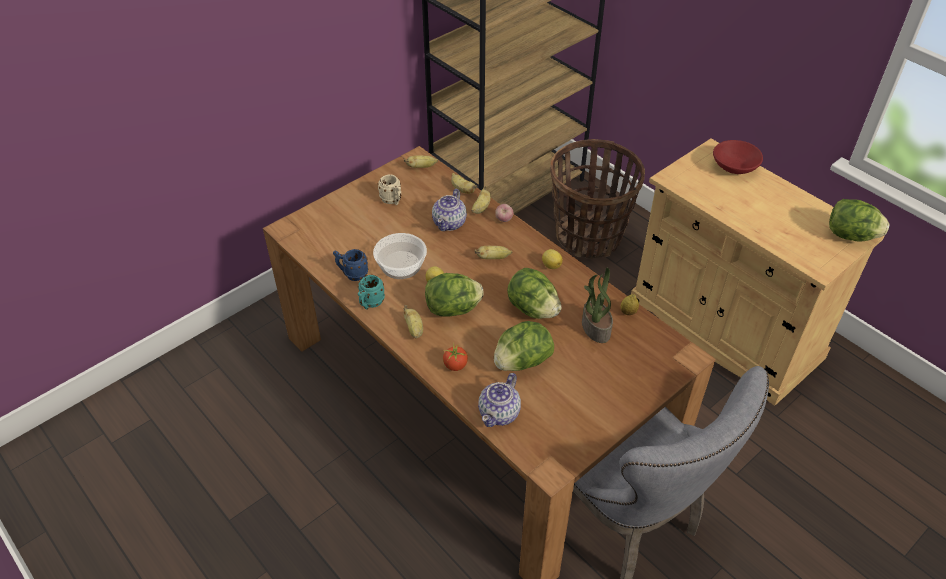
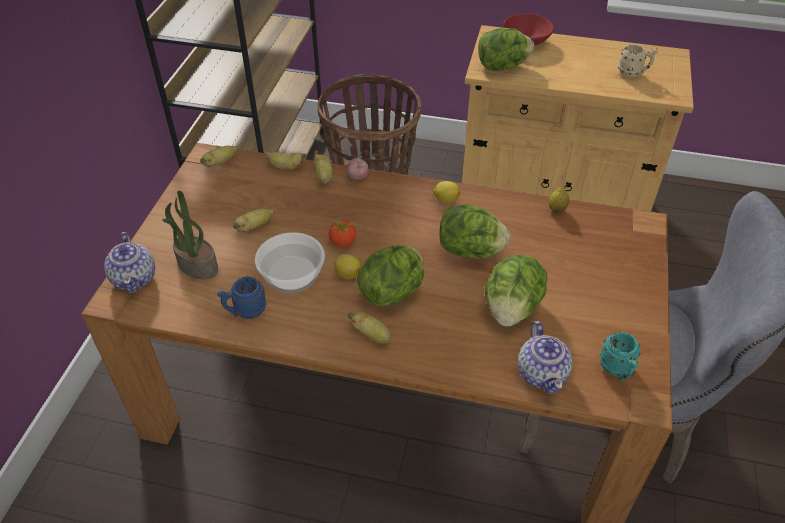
camera: 35 degrees left, 0 degrees up
(370, 303) = (296, 333): turquoise mug -> turquoise mug (617, 371)
(392, 201) = (219, 211): beige mug -> beige mug (633, 73)
(450, 223) = (304, 205): teapot -> teapot (135, 278)
(455, 365) = (451, 349): tomato -> tomato (343, 242)
(493, 258) = (383, 220): banana -> banana (254, 226)
(595, 328) = (543, 239): potted plant -> potted plant (196, 265)
(850, 235) = (667, 59): lettuce -> lettuce (502, 66)

